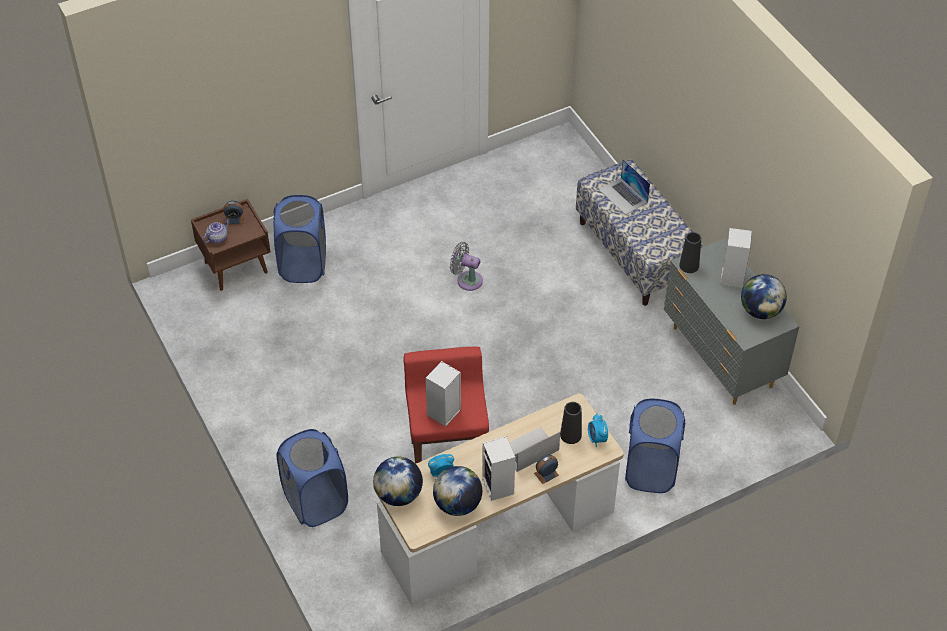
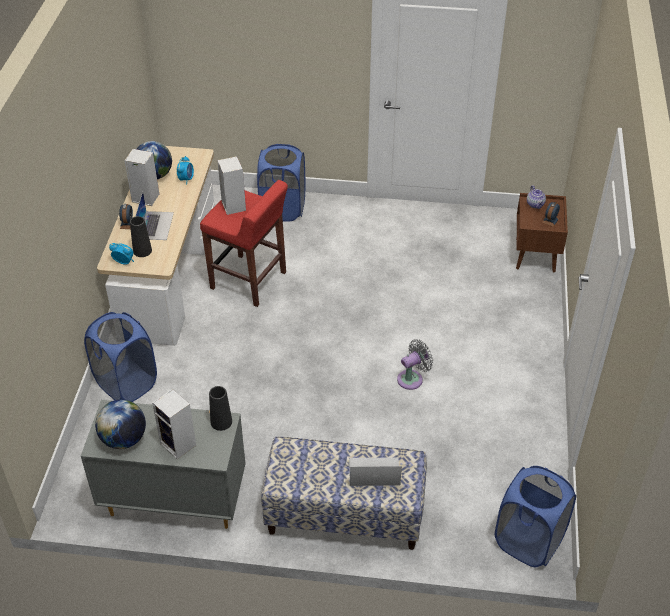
camera: 125 degrees right, 5 degrees down
(303, 265) = (509, 291): blue laundry basket -> blue laundry basket (528, 541)
(398, 494) = (191, 155): globe -> none

